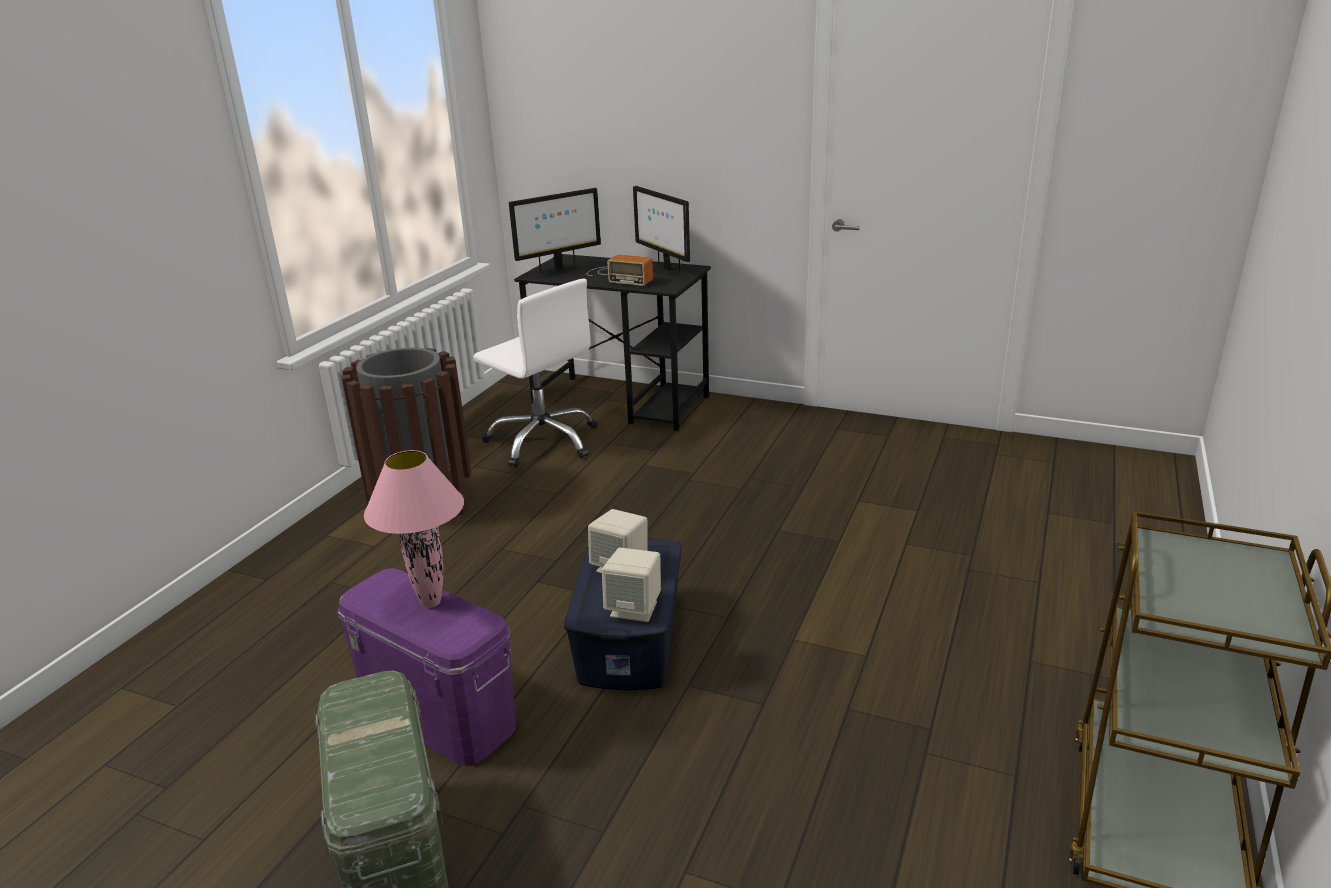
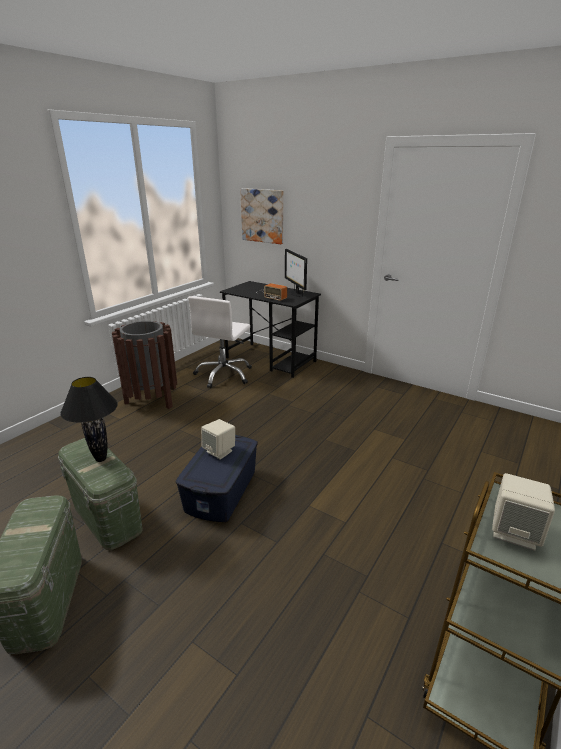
camera: 10 degrees right, 0 degrees up
(430, 603) = (100, 459): pink table lamp -> black table lamp
(440, 714) = (107, 517): purple storage box -> green storage box
(543, 441) = (224, 375): white office chair -> white office chair turned 60 degrees clockwise
(559, 270) = (243, 289): monitor -> none
(580, 125) = (263, 216): none -> picture
(634, 609) = (216, 476): beige speaker -> beige speaker (514, 532)

